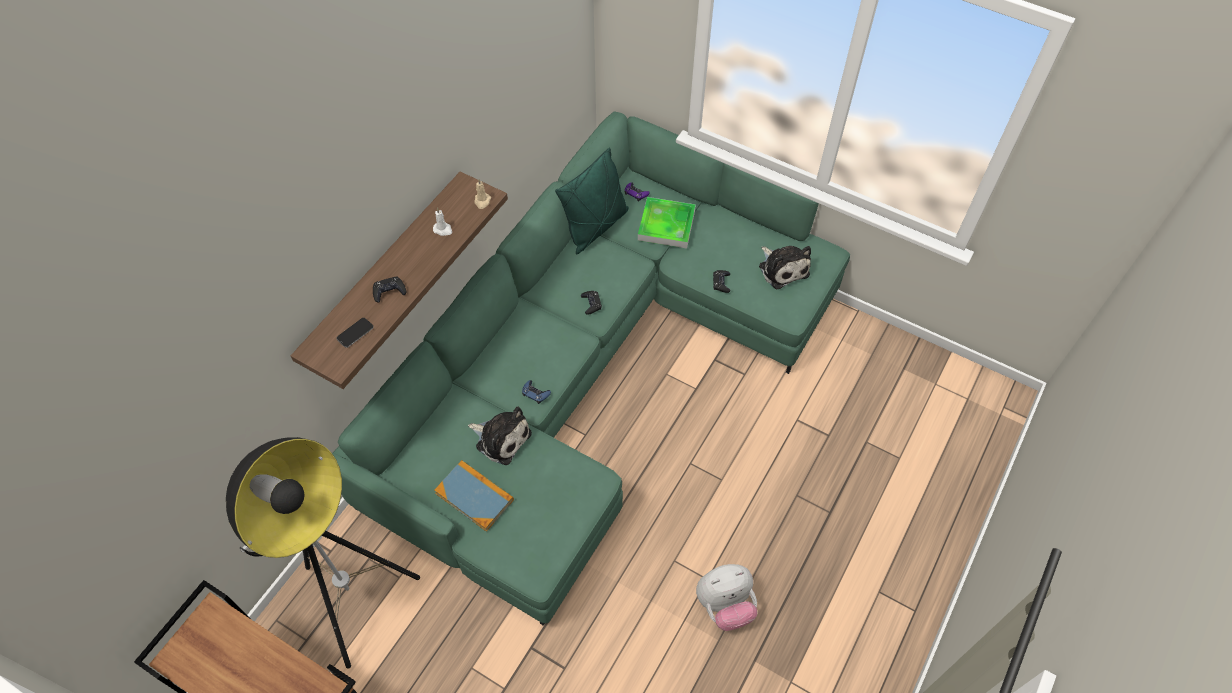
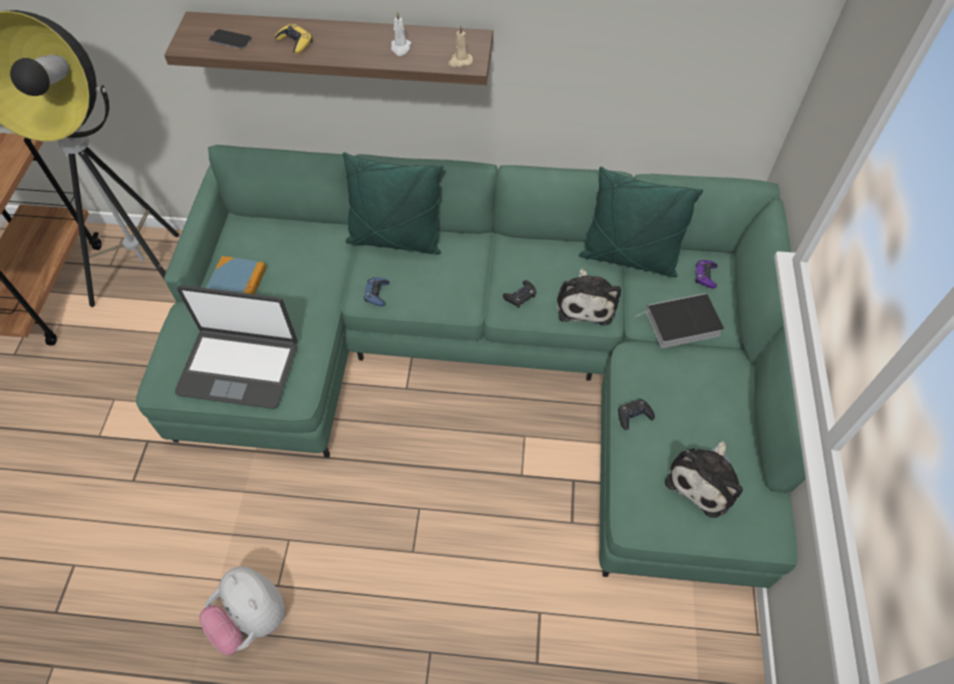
camera: 65 degrees right, 0 degrees up
(389, 291) = (295, 42): black game controller -> yellow game controller
(489, 362) = (395, 240): none -> green pillow
(501, 438) = (309, 287): plush toy -> plush toy (586, 302)
(553, 511) = (239, 367): none -> laptop
(666, 225) = (680, 324): tray -> book

